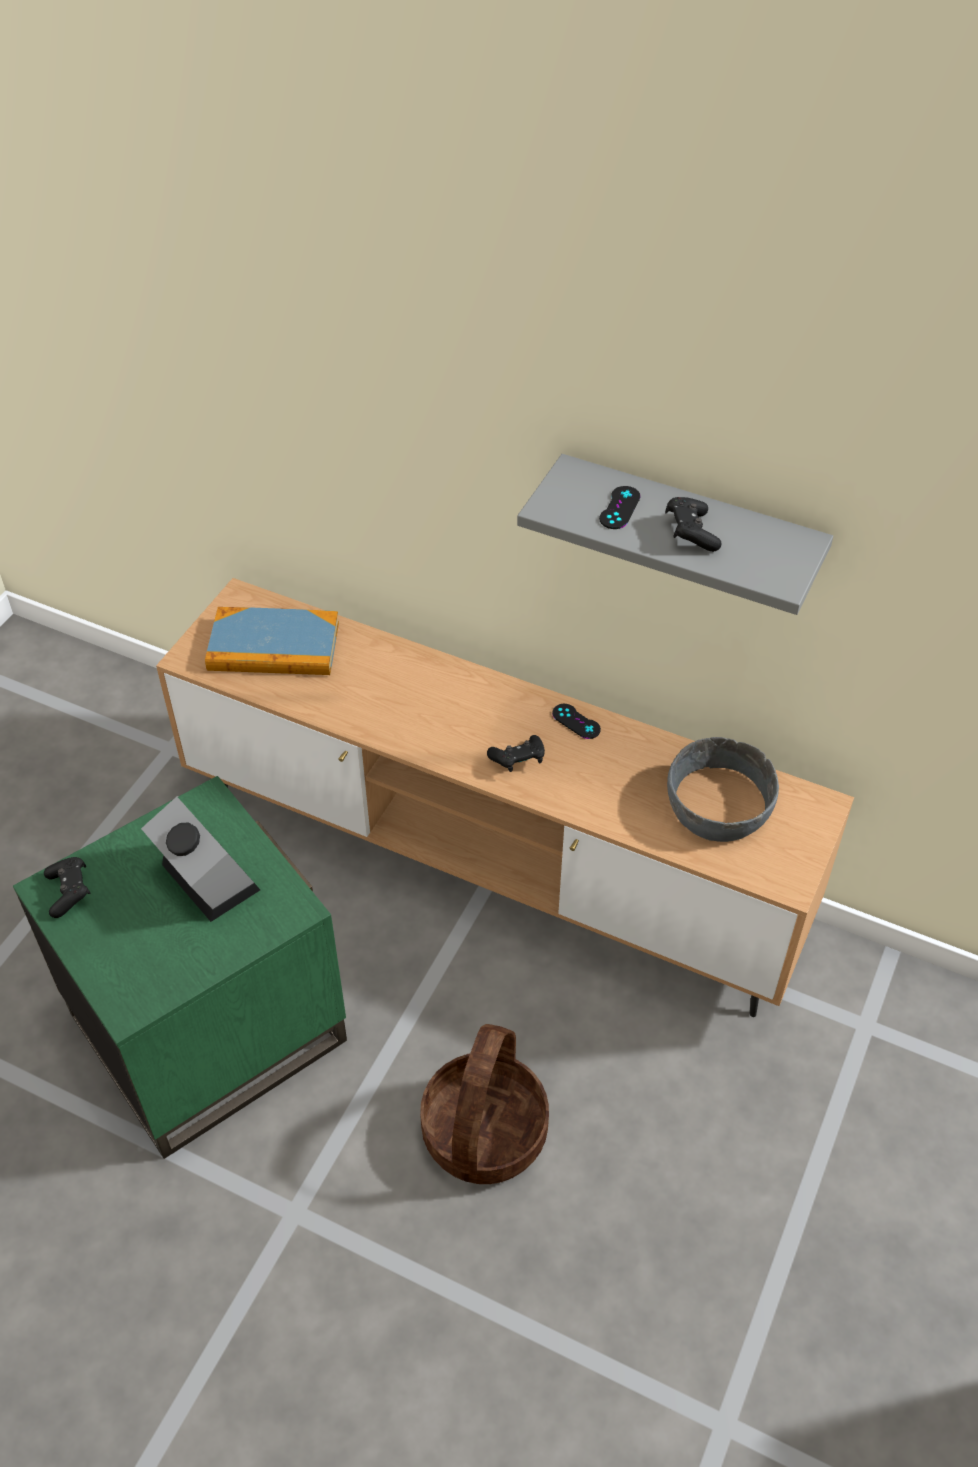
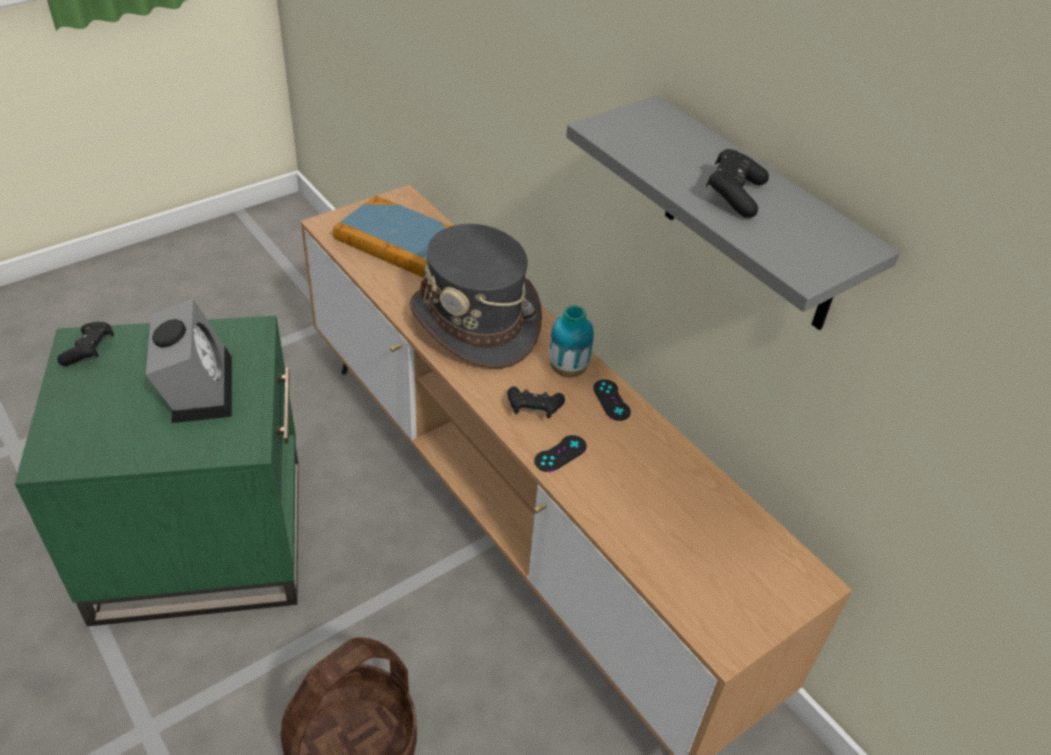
camera: 25 degrees right, 5 degrees down
(408, 699) = (476, 322): none -> grey hat
(520, 709) = (568, 369): none -> vase
(619, 508) = (676, 151): black game controller -> black game controller (560, 454)
(718, 805) = (699, 533): grey bowl -> none

